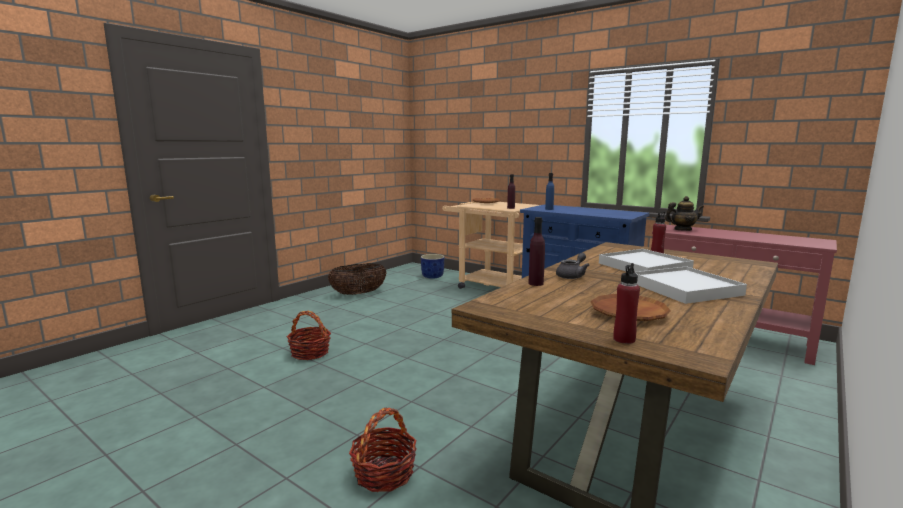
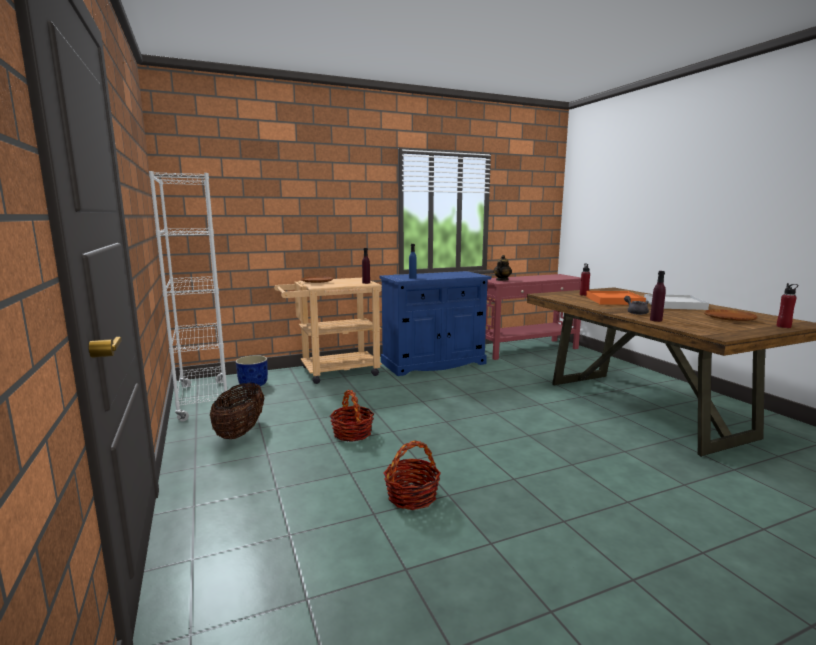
camera: 60 degrees left, 0 degrees up
(384, 473) = (694, 501): basket -> basket (352, 433)
(392, 275) = (203, 400): none -> white bookcase
(644, 266) = (614, 300): white tray -> orange tray

